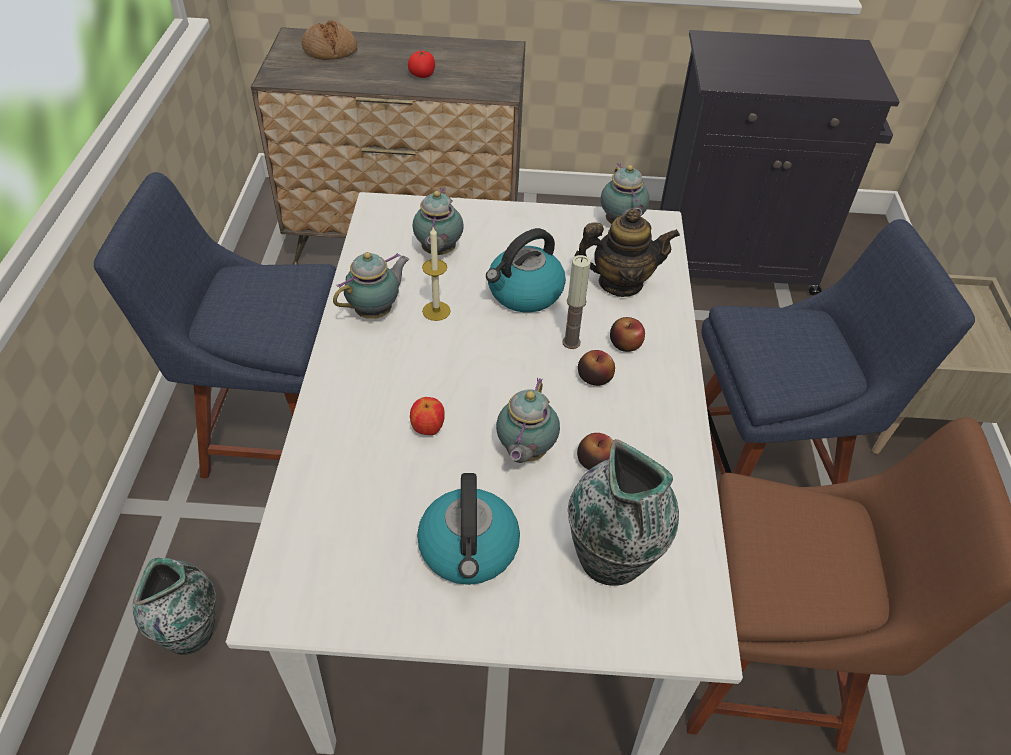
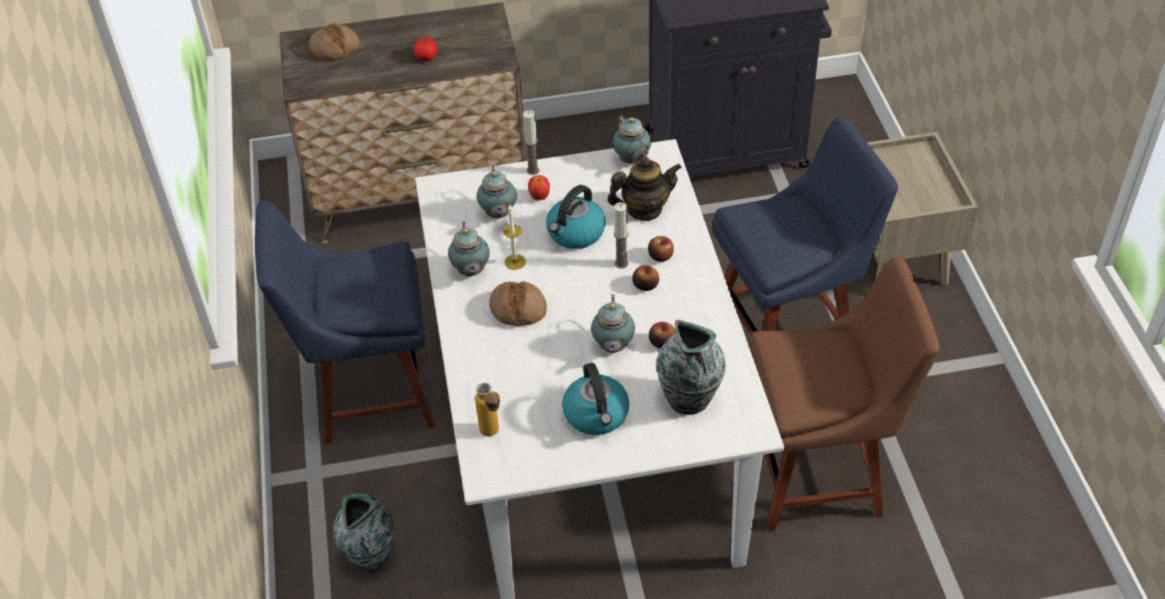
camera: 10 degrees left, 0 degrees up
(310, 543) = (493, 435): none -> bottle
(376, 311) = (470, 272): teapot -> teapot turned 135 degrees clockwise
(417, 371) = (518, 309): none -> bread
(428, 429) = (541, 347): apple -> apple (539, 197)
(498, 212) = (533, 170): none -> candle

